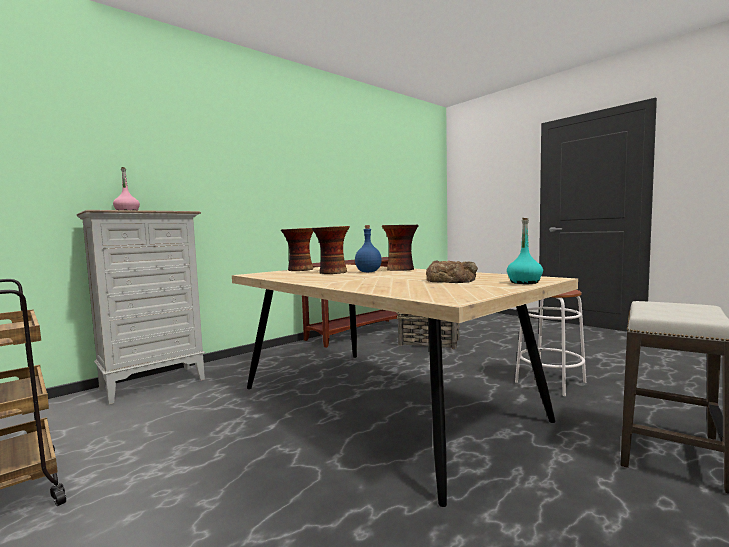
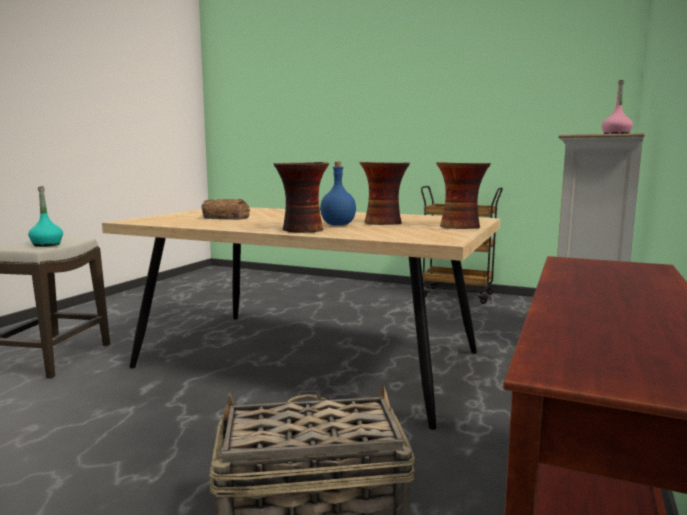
camera: 155 degrees right, 5 degrees up
(524, 282) = (163, 217): turquoise bottle -> turquoise bottle (46, 245)
(550, 382) = (80, 422): white stool -> none

